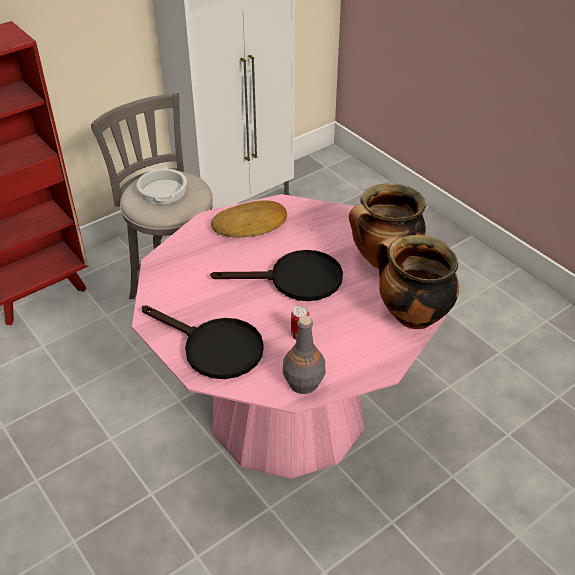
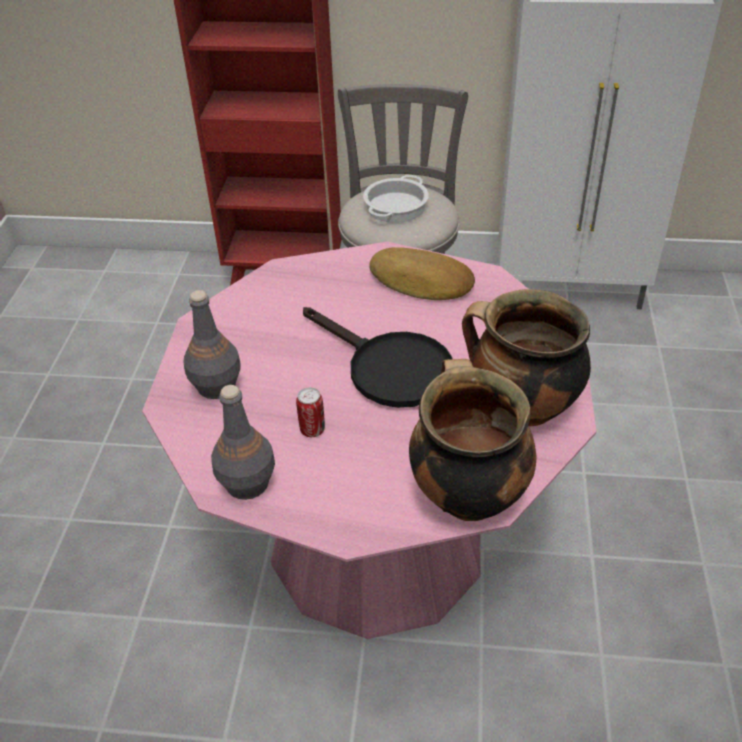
camera: 45 degrees right, 0 degrees up
(214, 348) = (216, 386): black frying pan -> grey bottle

